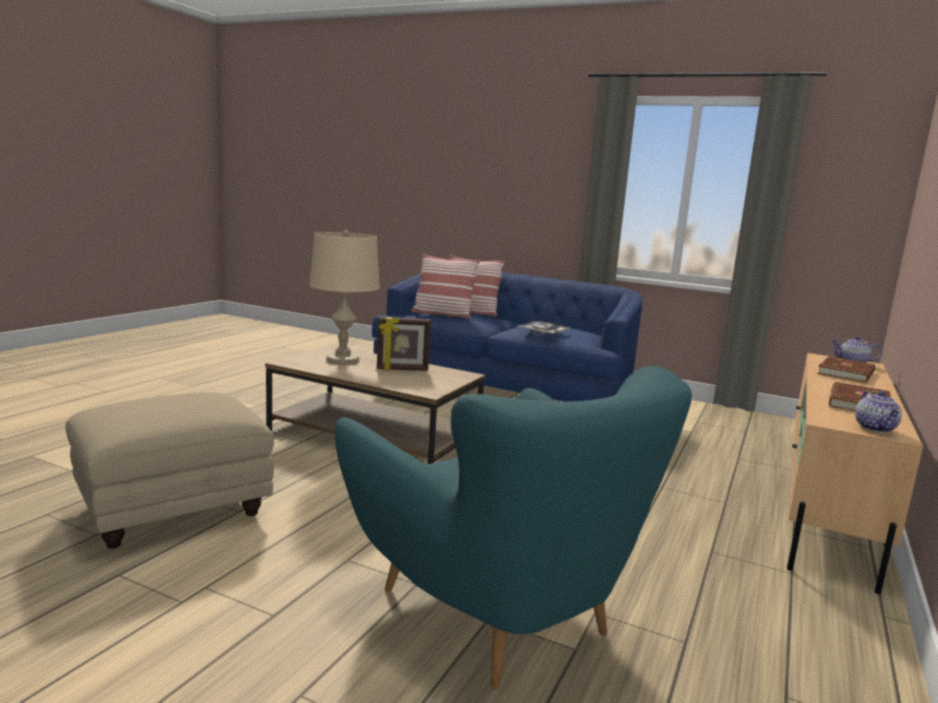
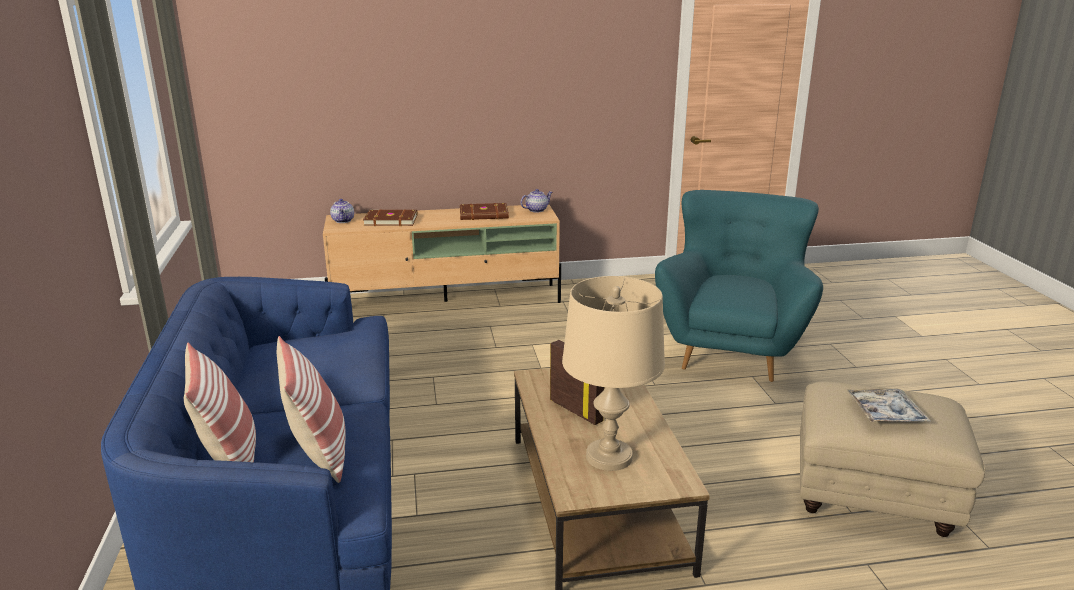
camera: 125 degrees left, 10 degrees up
(543, 332) = (353, 353): tray -> tray (885, 412)

